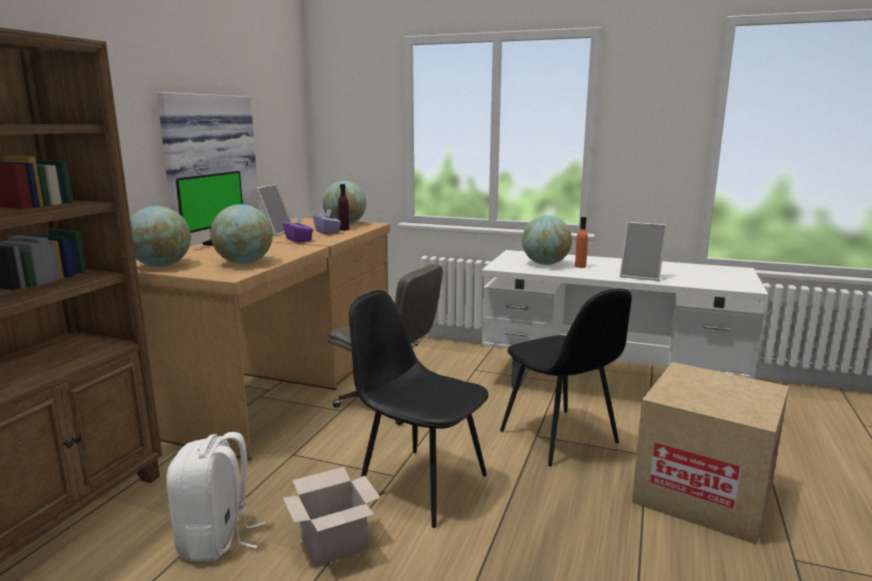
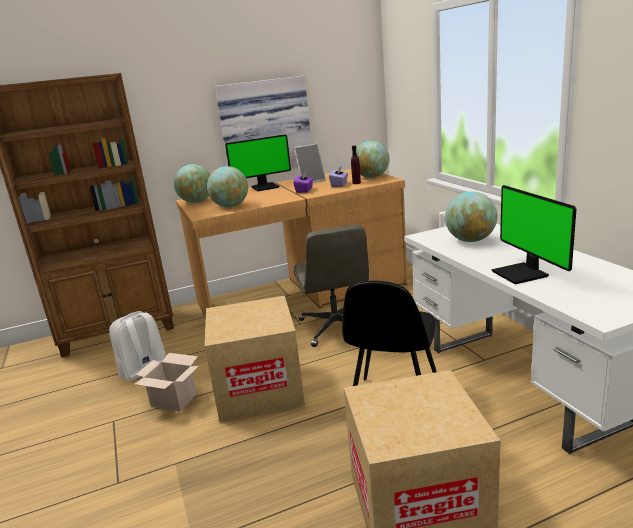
camera: 50 degrees right, 5 degrees up
(420, 484) = (259, 390): black chair -> cardboard box
(580, 266) = (495, 249): orange bottle -> none
(641, 276) = (522, 274): picture frame -> monitor

